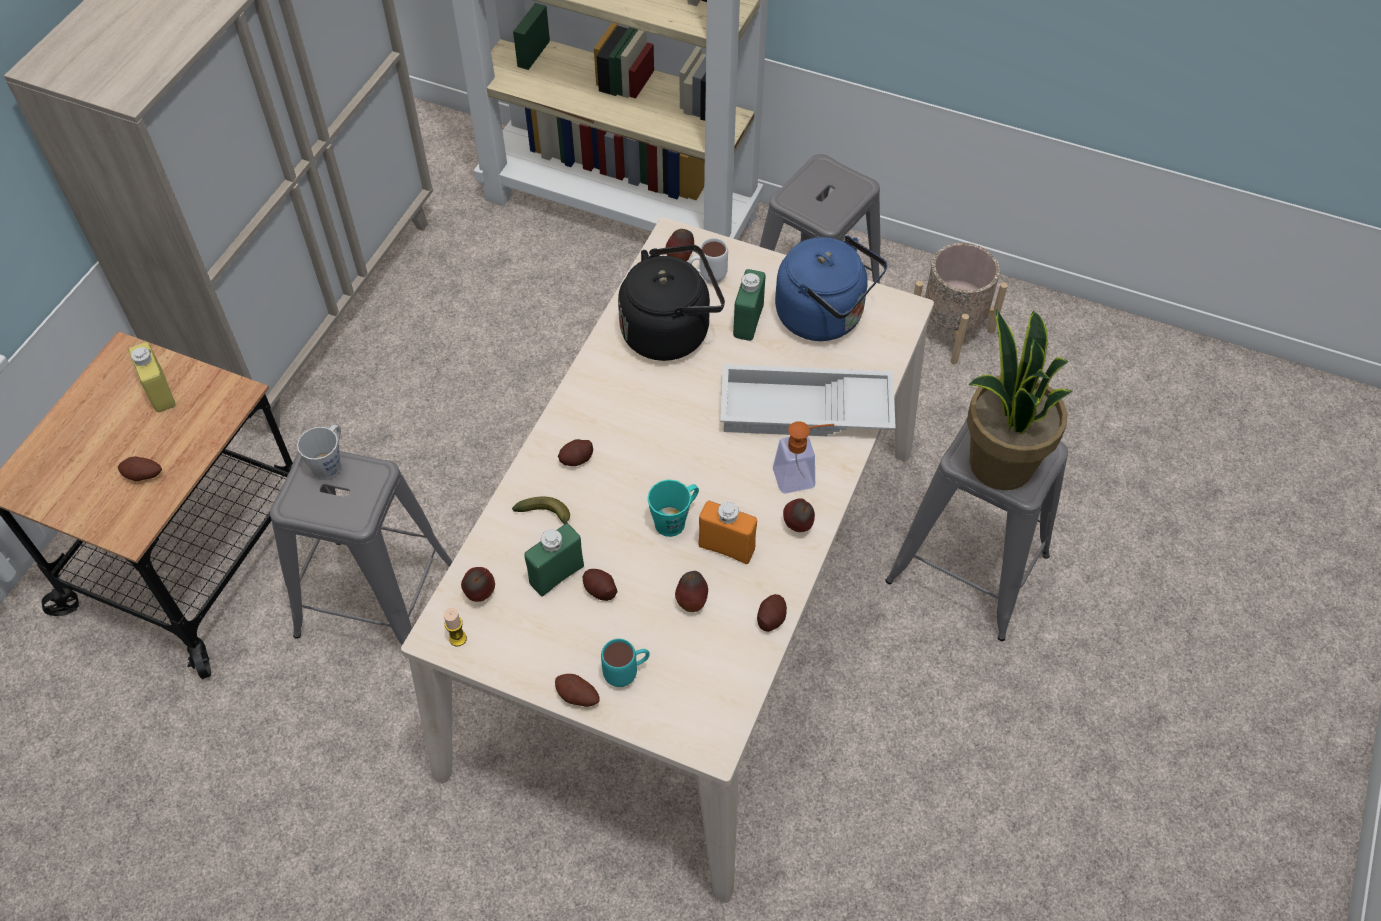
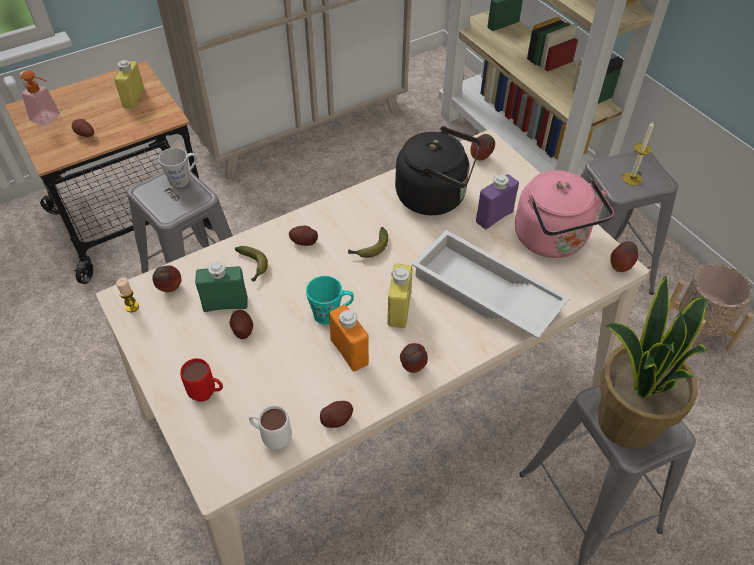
camera: 35 degrees right, 5 degrees down
(577, 697) = (163, 389): potato -> none
(627, 674) = (207, 394): turquoise mug -> red mug
(652, 428) = (370, 249): none -> banana
(691, 601) = (293, 373): apple -> apple (620, 267)
(707, 278) = (489, 177): white mug -> white mug (272, 438)
(737, 476) = (399, 310): none -> yellow bottle
(748, 321) = (494, 217): green bottle -> purple bottle
(801, 476) = (445, 335): soap dispenser -> soap dispenser (49, 119)
(824, 317) = (553, 240): blue kettle -> pink kettle
(829, 198) = (632, 178): none -> candle

